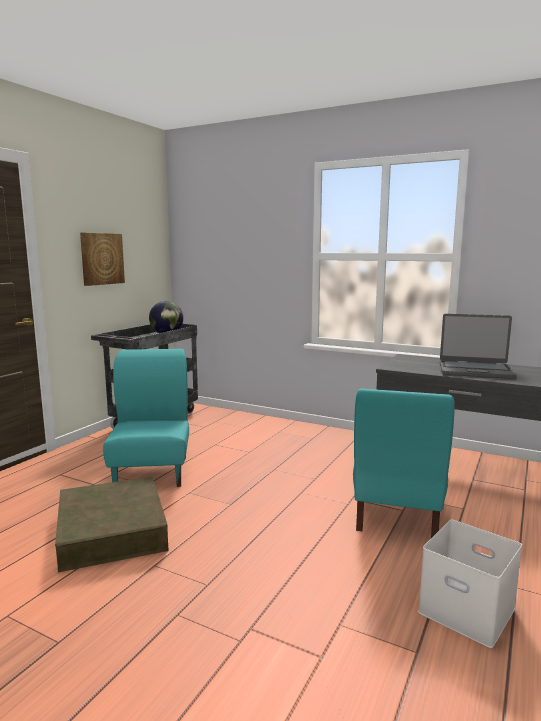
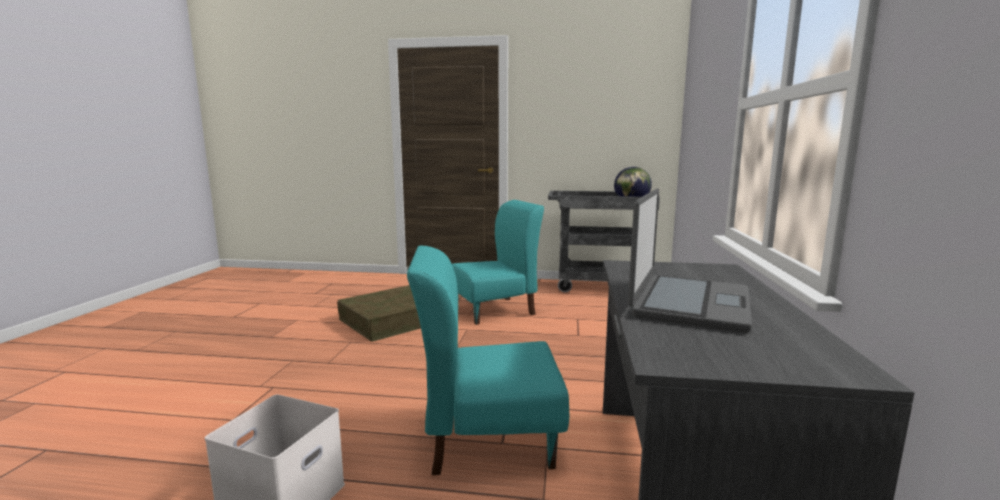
camera: 70 degrees right, 0 degrees up
(101, 259) = (576, 121): picture -> none
(475, 371) = (689, 303): laptop -> laptop turned 150 degrees counterclockwise

